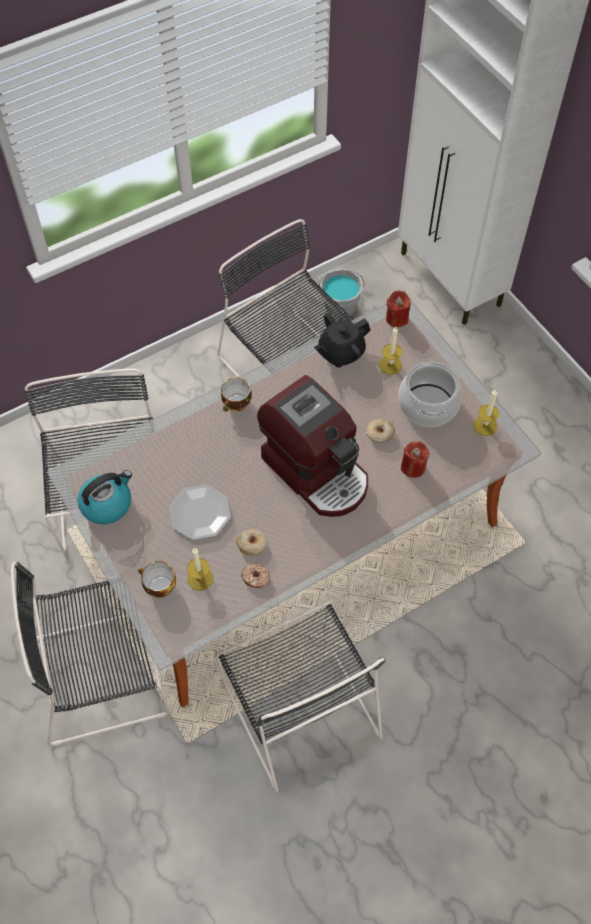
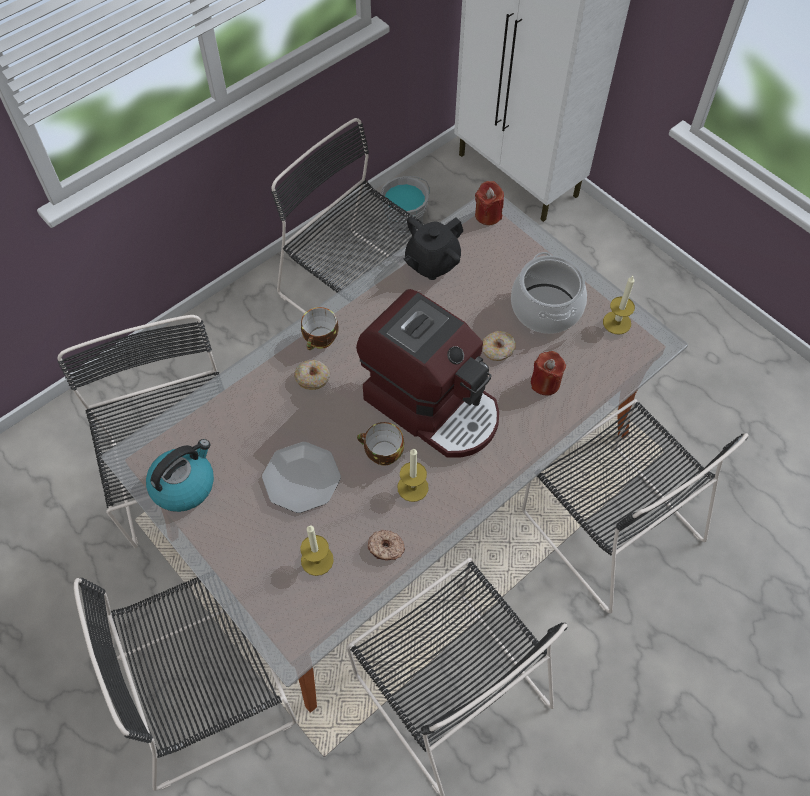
camera: 10 degrees left, 0 degrees up
(158, 587) = (266, 579): cup -> cup (381, 454)
(252, 544) = (373, 506): donut -> donut (313, 378)
(390, 365) = (492, 268): candle -> candle (412, 487)
(463, 595) = (608, 521): none -> black chair

